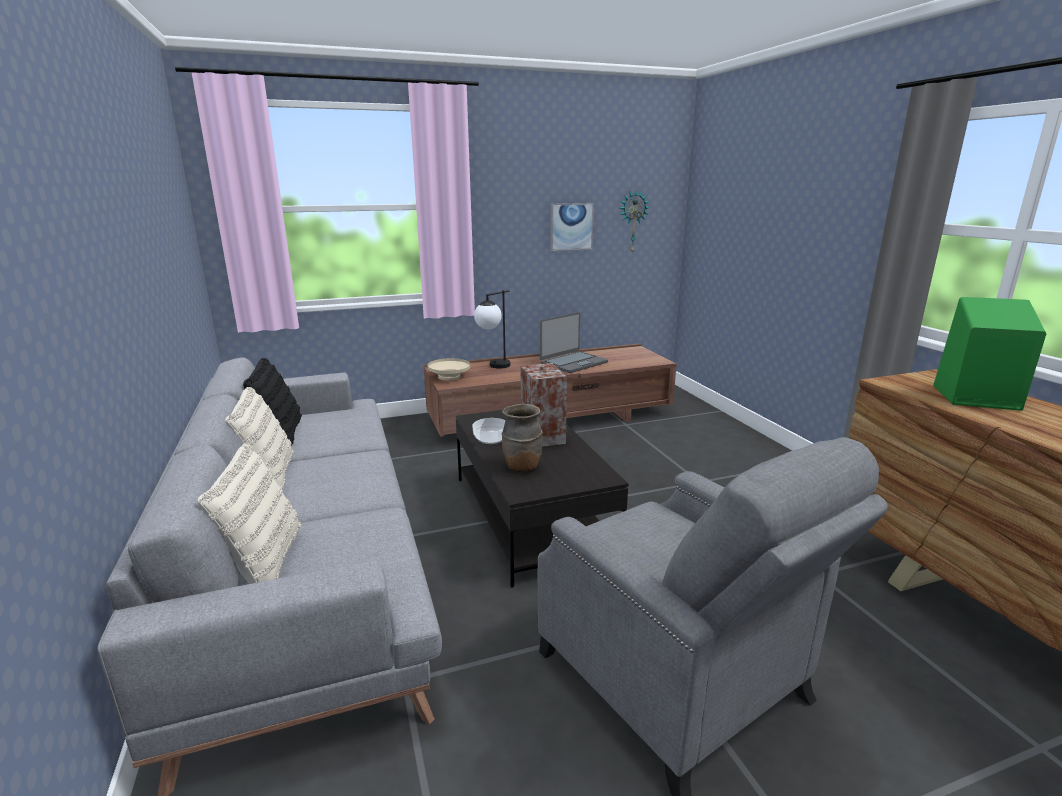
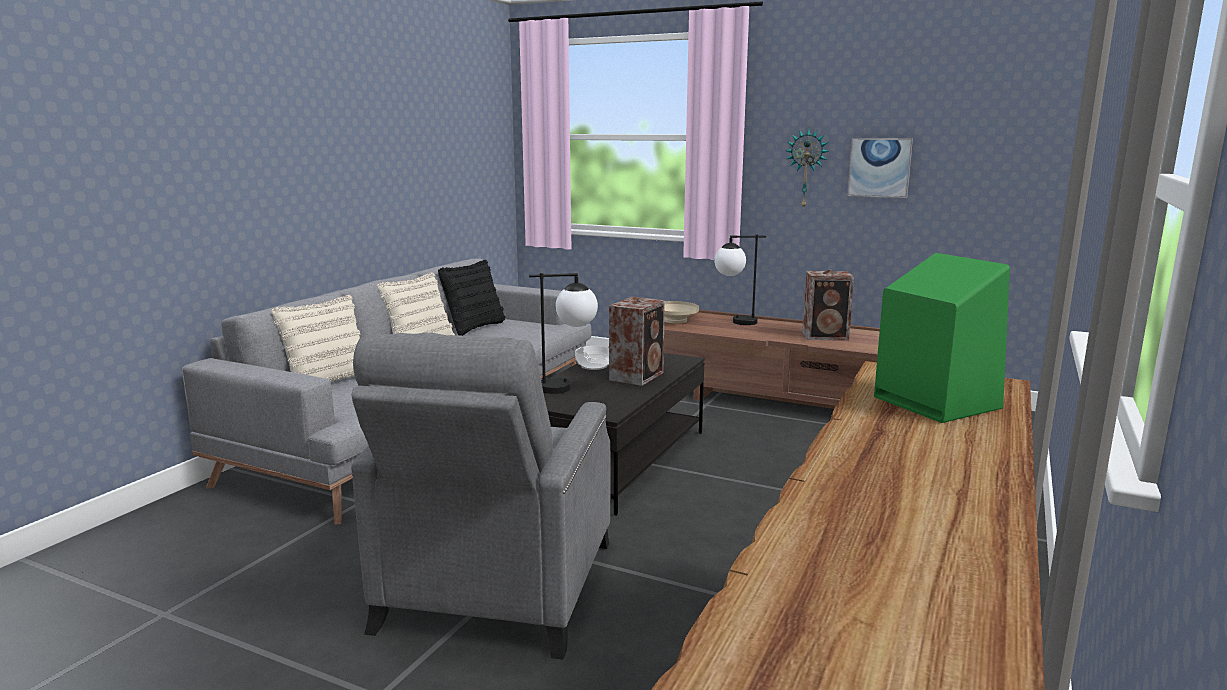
camera: 45 degrees right, 5 degrees down
(522, 467) = (568, 387): brown vase -> table lamp
(573, 363) = (826, 336): laptop -> speaker
(632, 222) = (976, 165): wall clock -> wall clock (806, 168)

